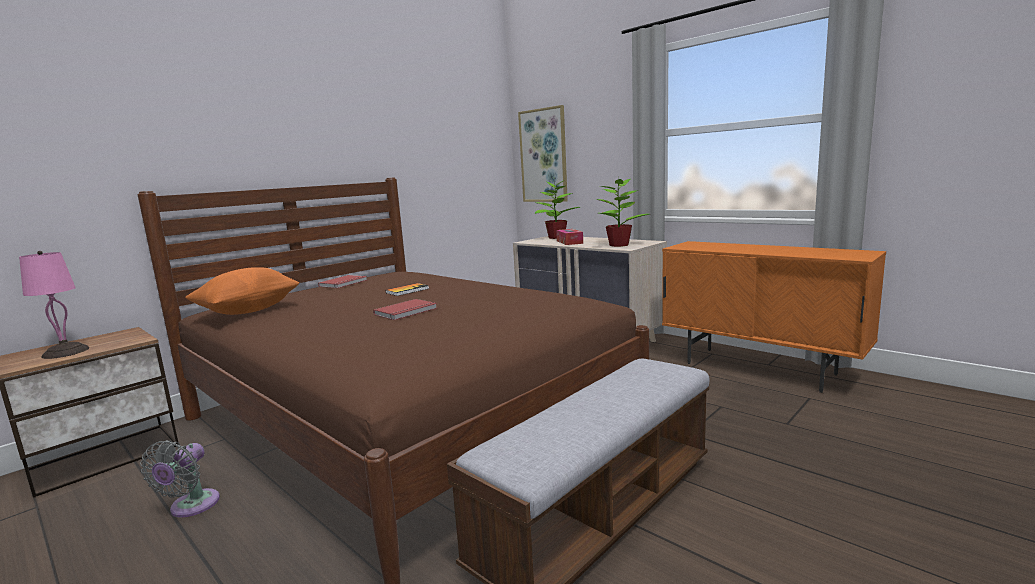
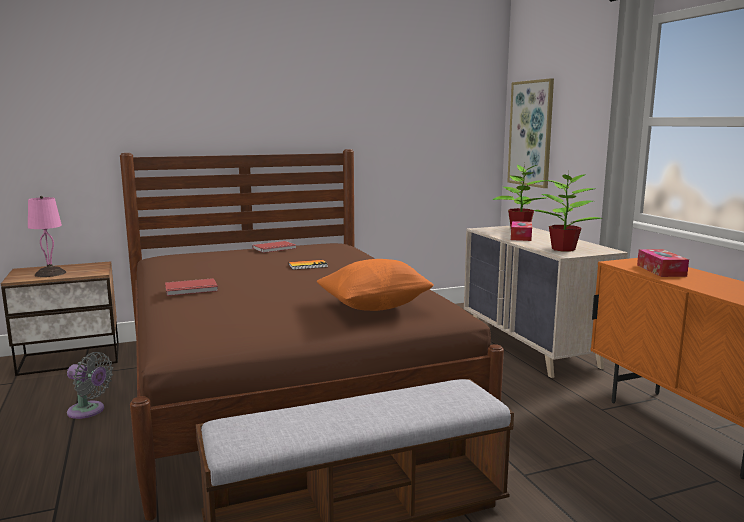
camera: 25 degrees right, 0 degrees up
(191, 507) = (89, 411): grey fan -> grey fan turned 105 degrees counterclockwise
(248, 311) = (176, 262): orange pillow -> orange pillow (374, 307)
(407, 312) = (274, 287): red book -> red book (191, 289)
(716, 247) = (661, 270): none -> tissue box

